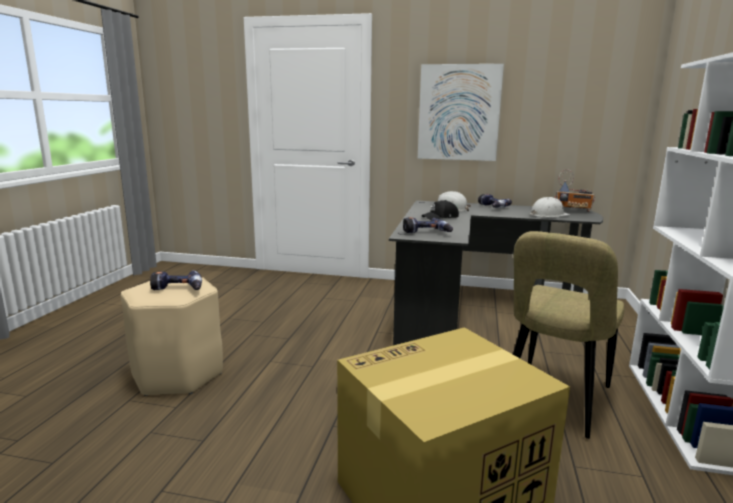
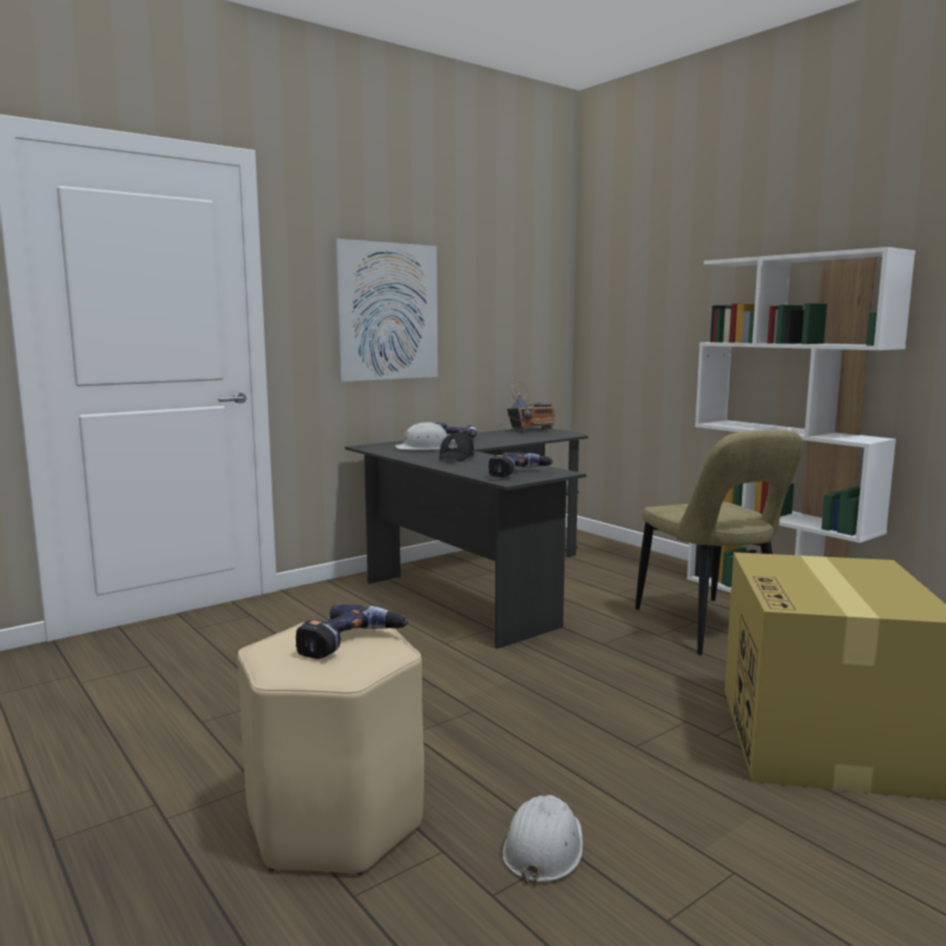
camera: 50 degrees left, 5 degrees down
(548, 215) = (531, 437): white hard hat -> white hard hat (543, 848)

